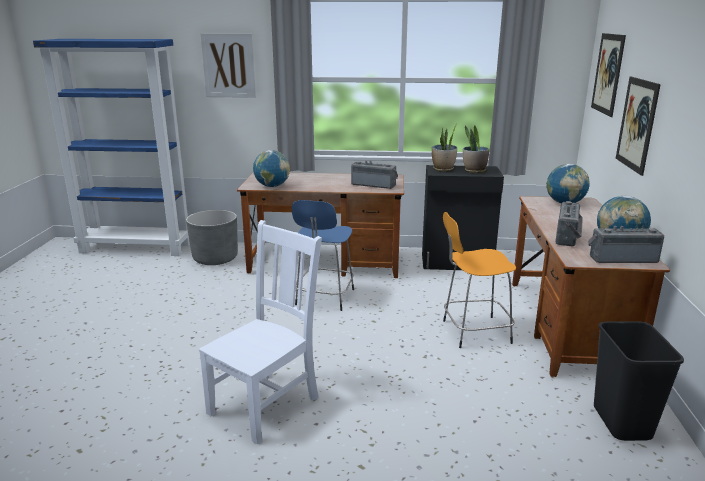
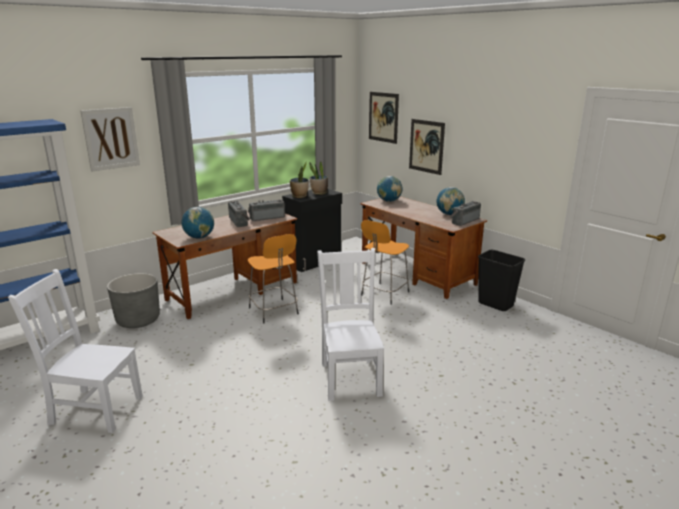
camera: 45 degrees left, 0 degrees up
(71, 315) = (94, 409): none -> white chair
(324, 298) = (274, 311): blue stool -> orange stool
(569, 237) = (426, 217): radio -> radio (240, 222)

